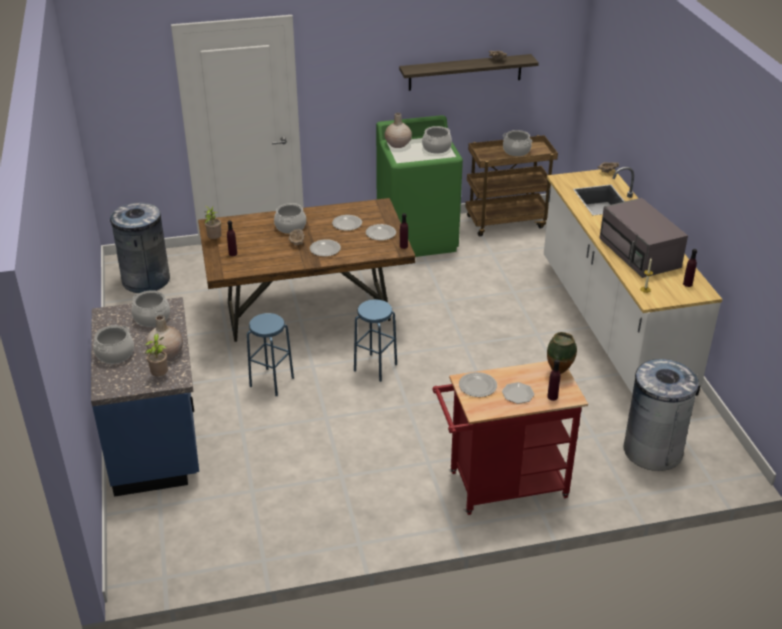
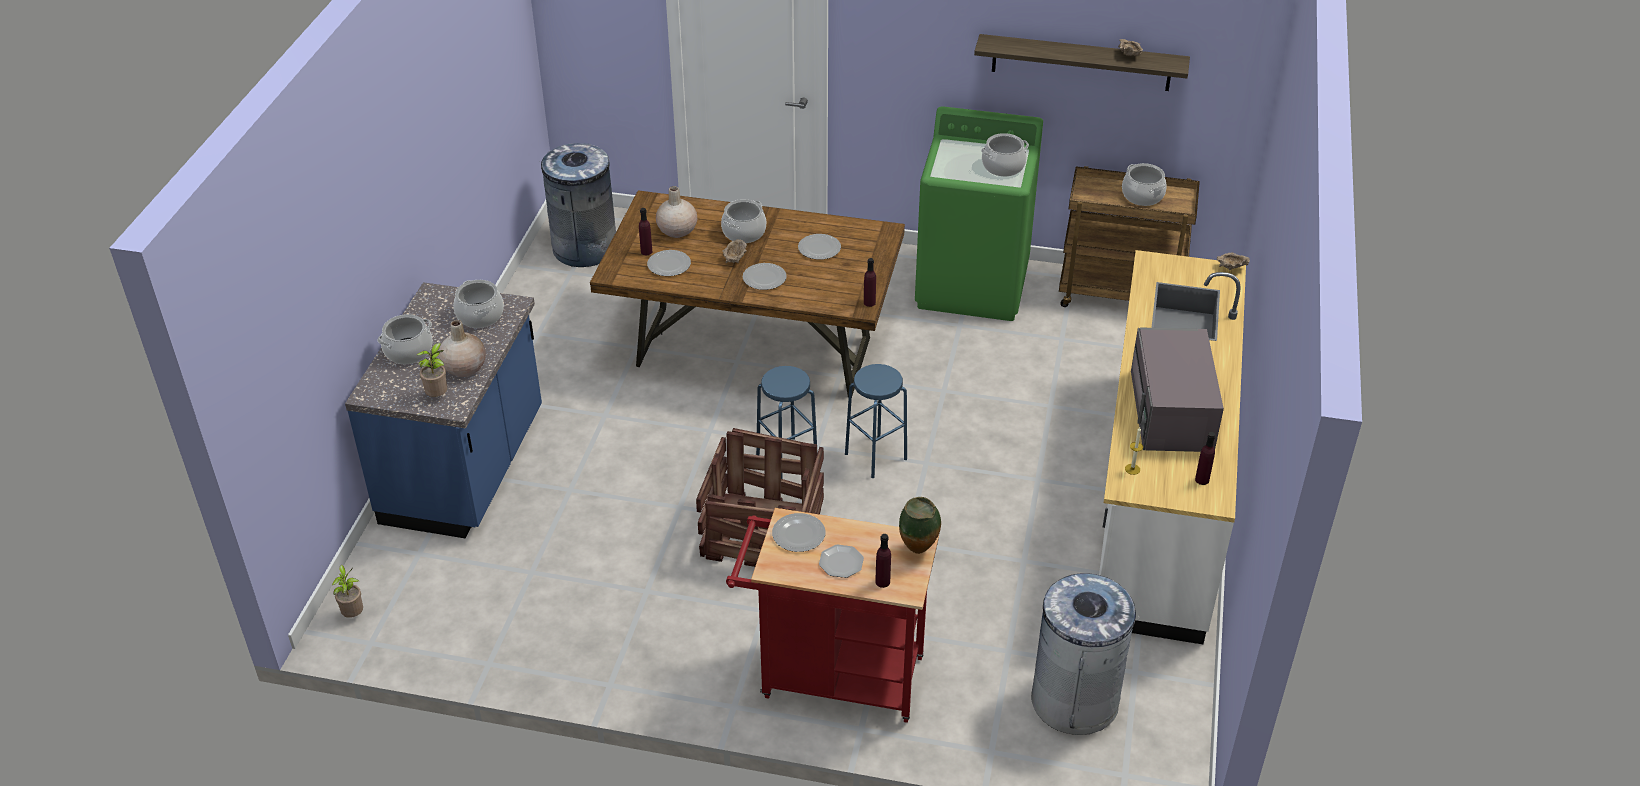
camera: 25 degrees right, 5 degrees up
(214, 240) = (637, 225): potted plant -> potted plant (353, 614)
(271, 382) = (645, 436): blue stool -> blue stool (875, 456)
(381, 233) = (853, 275): plate -> plate (669, 265)
(391, 416) = (761, 532): none -> crate
(398, 144) = (953, 147): beige vase -> beige vase (677, 231)

